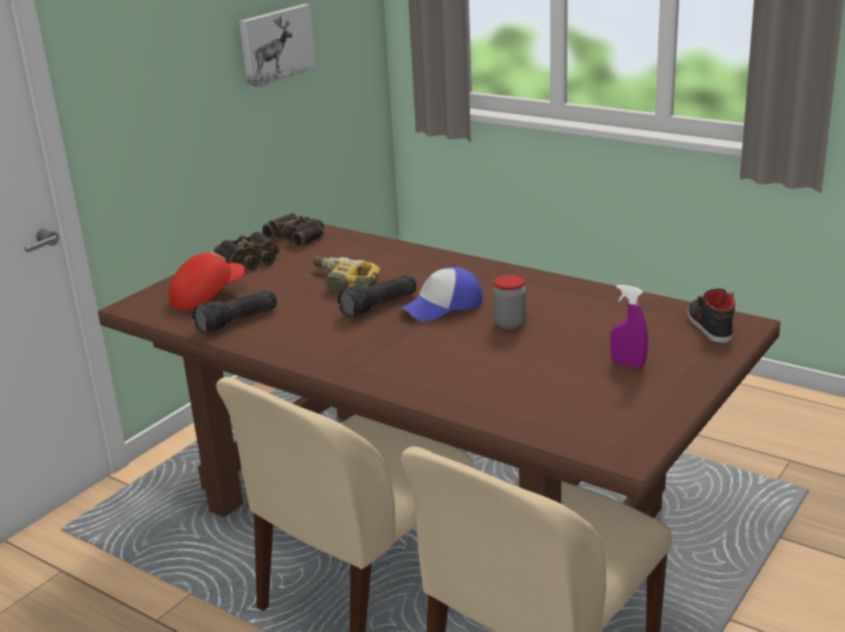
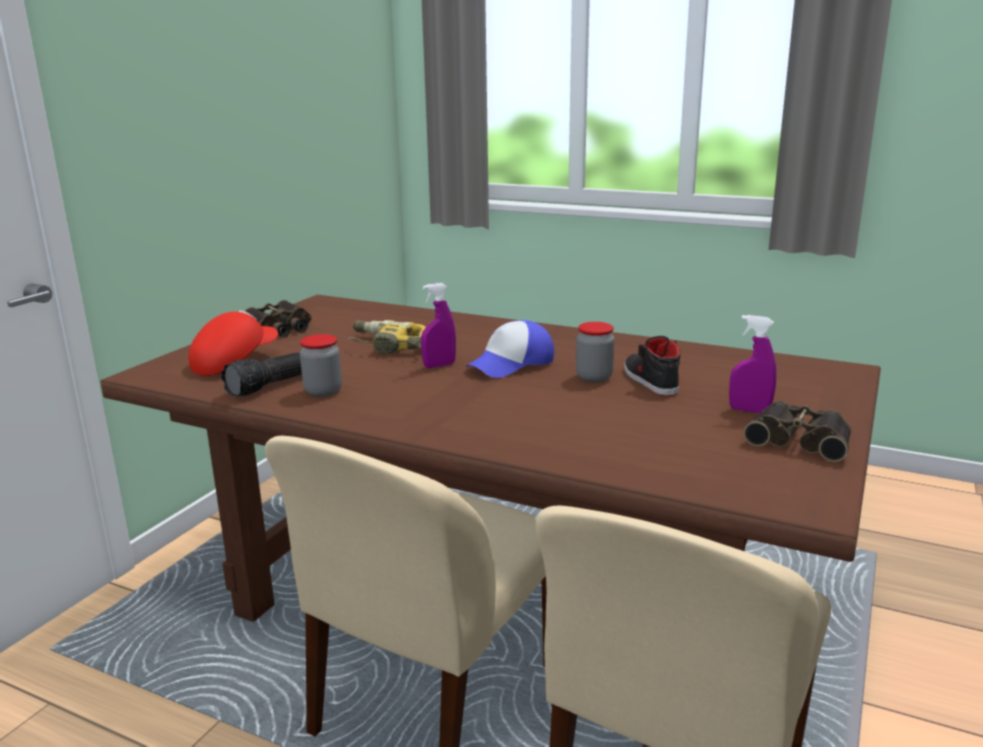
camera: 10 degrees left, 5 degrees down
(275, 44) = (296, 117): picture -> none
(275, 330) = (323, 391): none -> jar
(298, 236) = (327, 309): binoculars -> binoculars (800, 440)
(379, 306) = (439, 365): flashlight -> purple spray bottle
(708, 325) = (810, 372): black shoe -> black shoe (649, 380)

